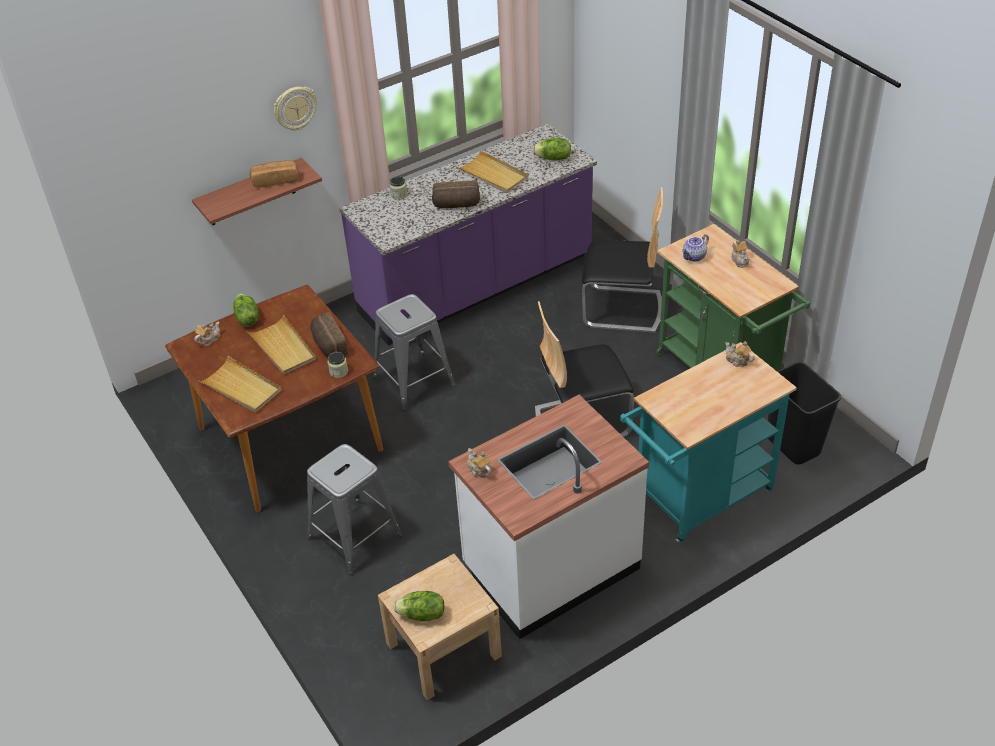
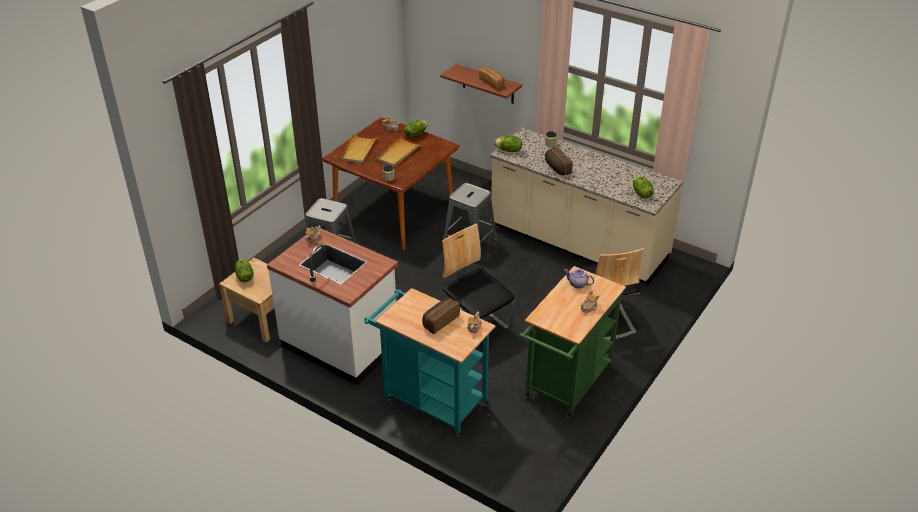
camera: 65 degrees right, 5 degrees down
(295, 108) = (525, 50): wall clock -> none
(328, 345) = (409, 168): bread -> bread (439, 321)
(387, 232) = (509, 150): none -> lettuce
(477, 287) = (577, 245): purple counter -> beige counter
(493, 175) = (601, 174): beige tray -> none
(794, 446) = (511, 441): black trash can -> none

